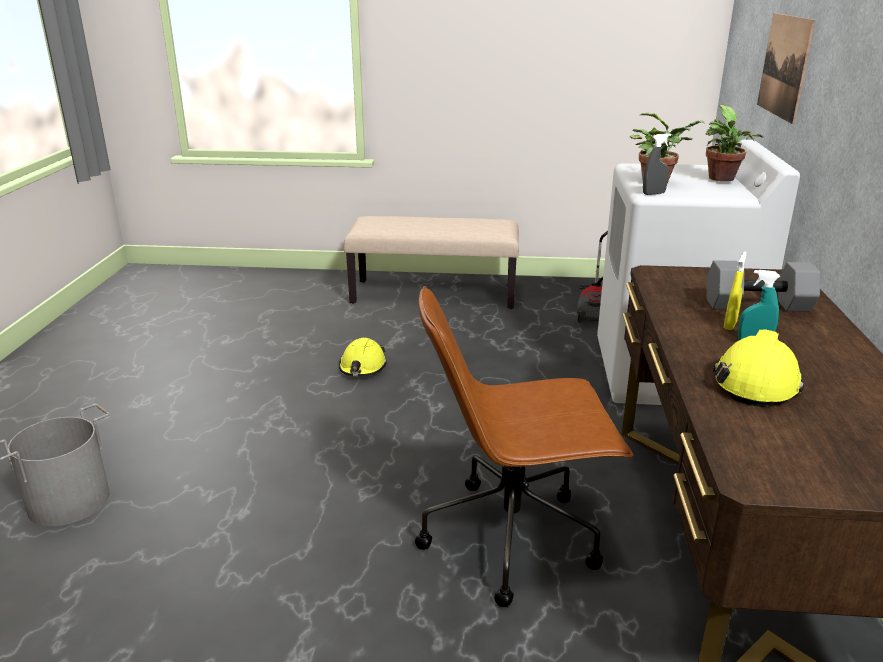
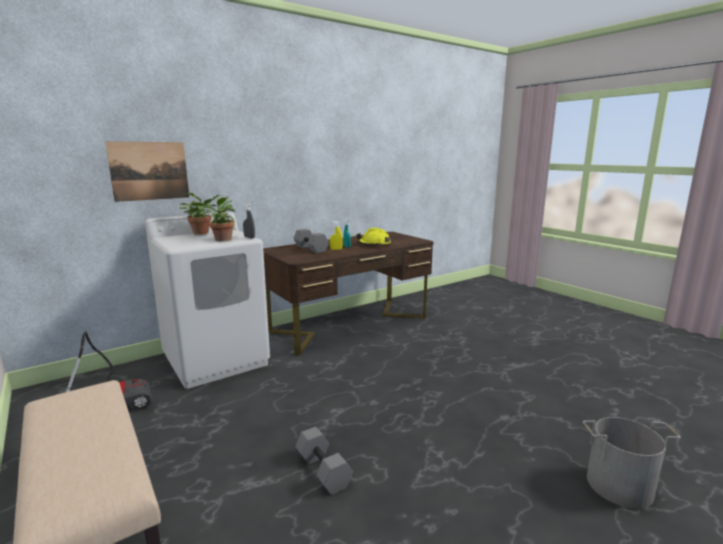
camera: 130 degrees left, 10 degrees down
(362, 367) = (322, 471): yellow hard hat -> grey dumbbell
(513, 537) = (404, 354): brown office chair -> none

